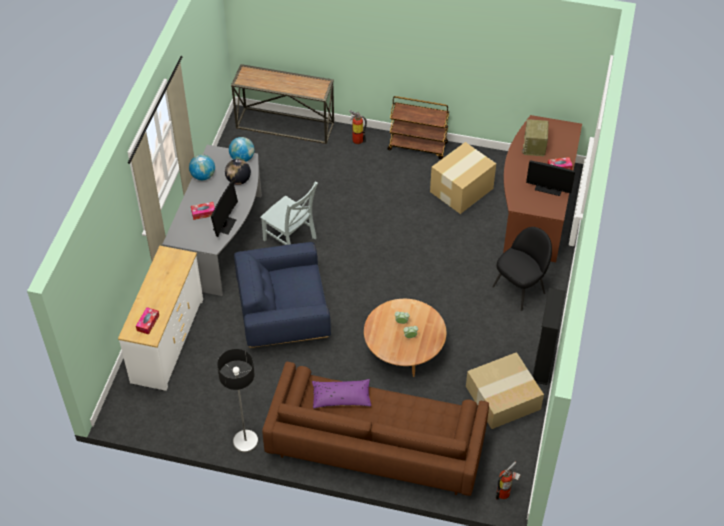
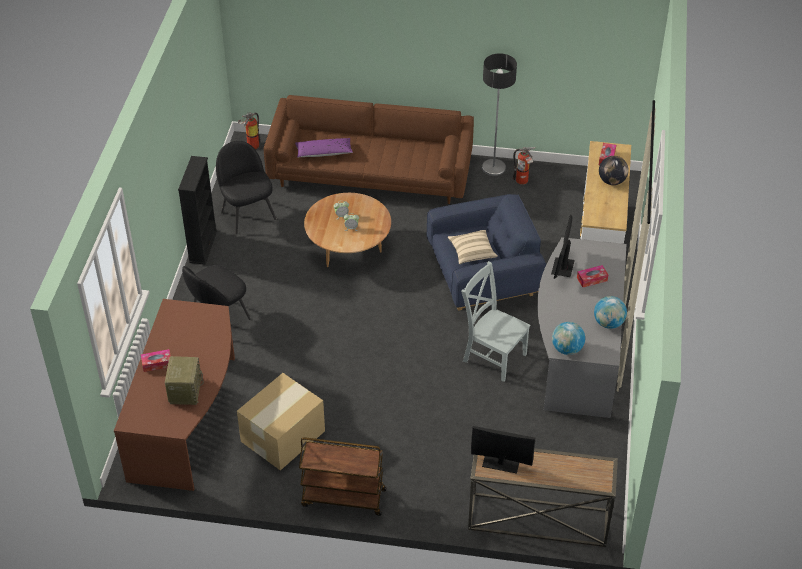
camera: 175 degrees right, 5 degrees down
(238, 180) = (563, 320): globe -> globe (612, 181)
(294, 283) = (472, 252): none -> beige pillow
(341, 397) = (406, 163): purple pillow -> purple pillow (324, 153)
(356, 139) = (431, 504): fire extinguisher -> fire extinguisher (523, 181)
(502, 398) = (247, 215): cardboard box -> black chair
(548, 189) = (175, 335): monitor -> monitor (500, 463)

